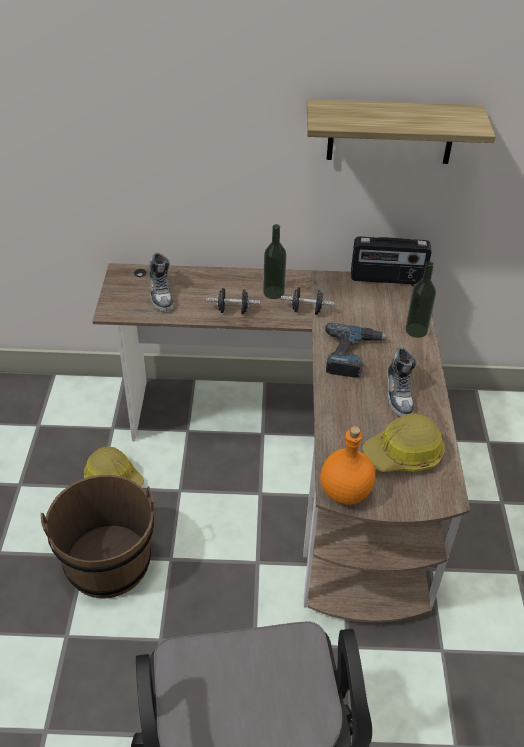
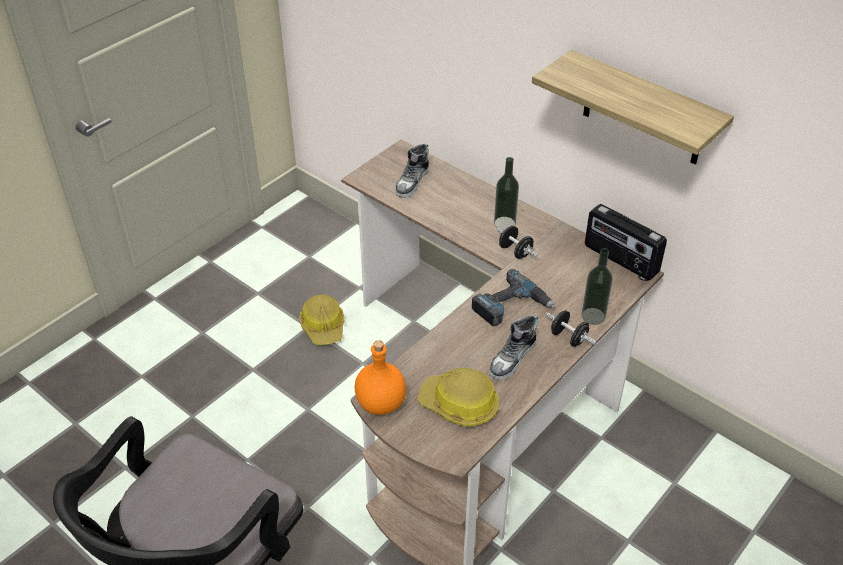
camera: 40 degrees right, 0 degrees up
(108, 562) = (264, 383): brown bucket -> none
(233, 310) = (454, 222): black dumbbell -> black dumbbell (568, 338)

